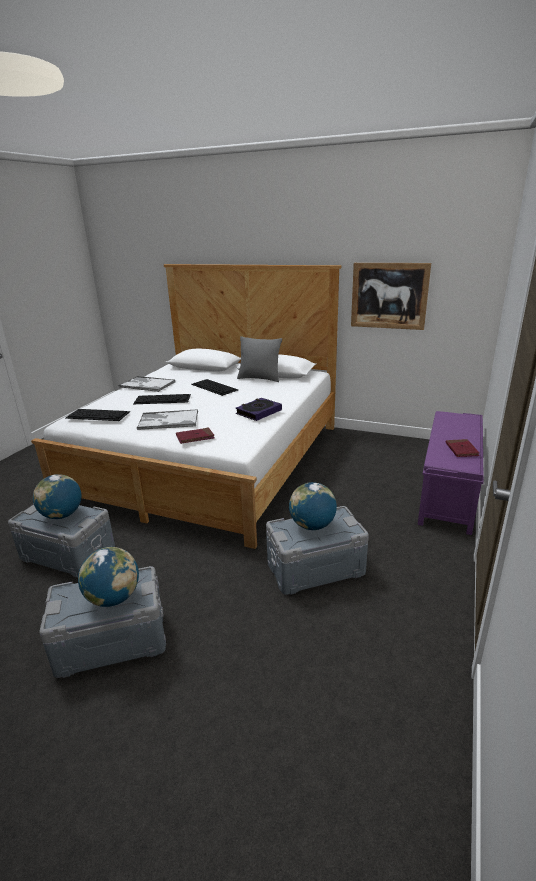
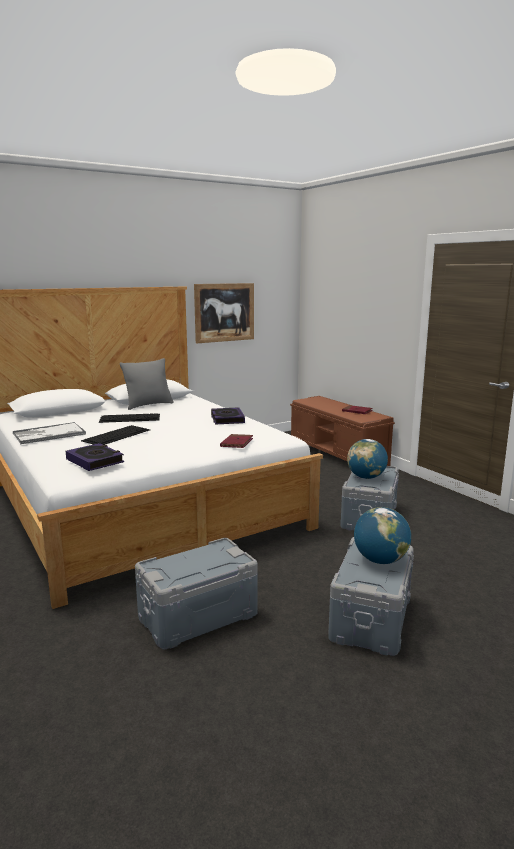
camera: 55 degrees left, 10 degrees down
(62, 515) = (197, 561): globe -> none
(98, 415) = (95, 461): keyboard -> book
(168, 420) = (175, 444): tray -> none
(448, 492) = (338, 455): purple bench -> brown bench

